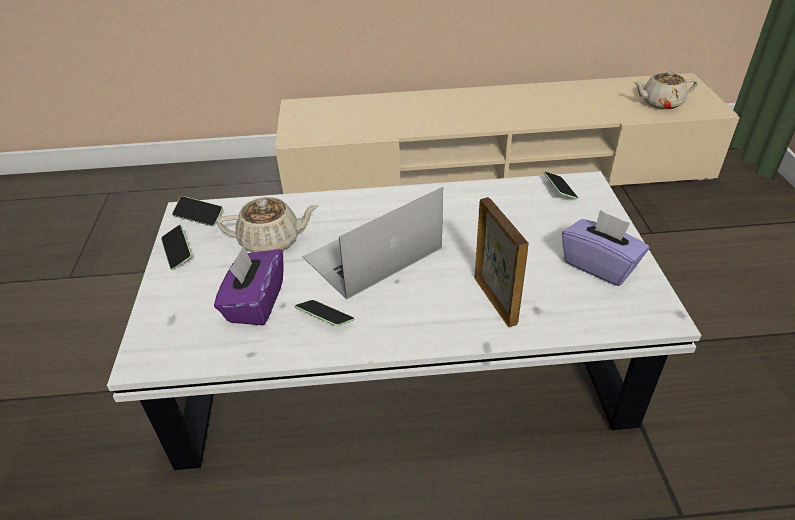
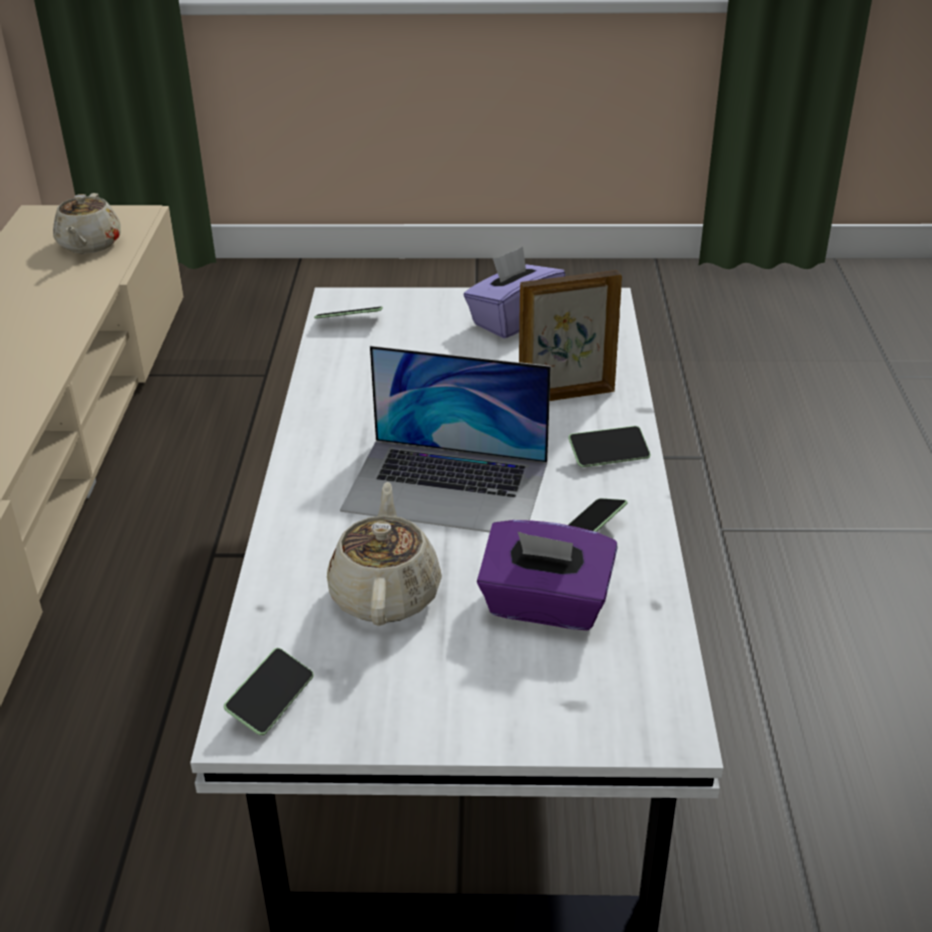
camera: 85 degrees left, 5 degrees down
(178, 252) = (386, 719): phone -> phone (608, 456)
(372, 253) = (447, 486): laptop -> laptop turned 45 degrees counterclockwise

